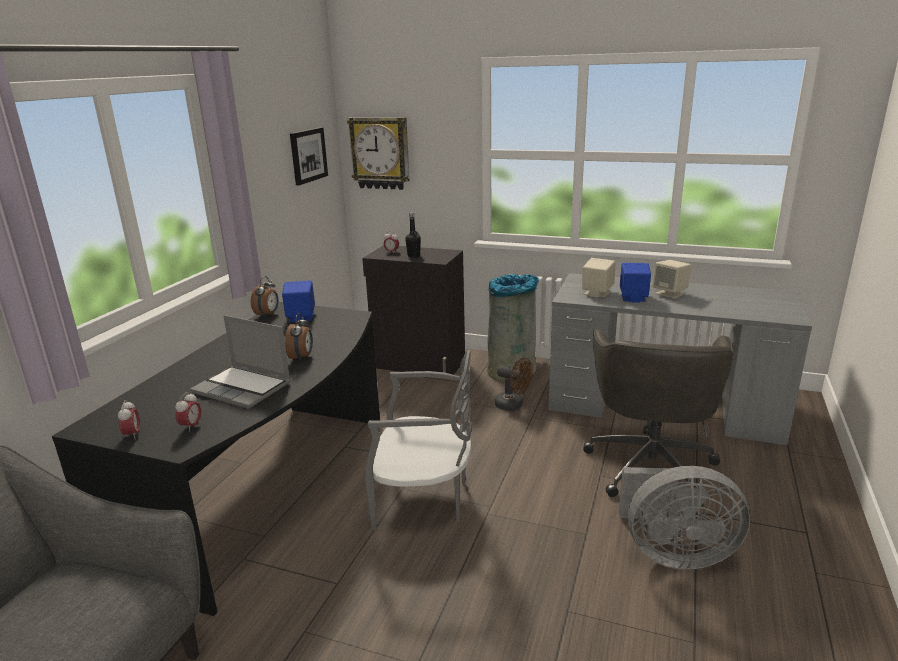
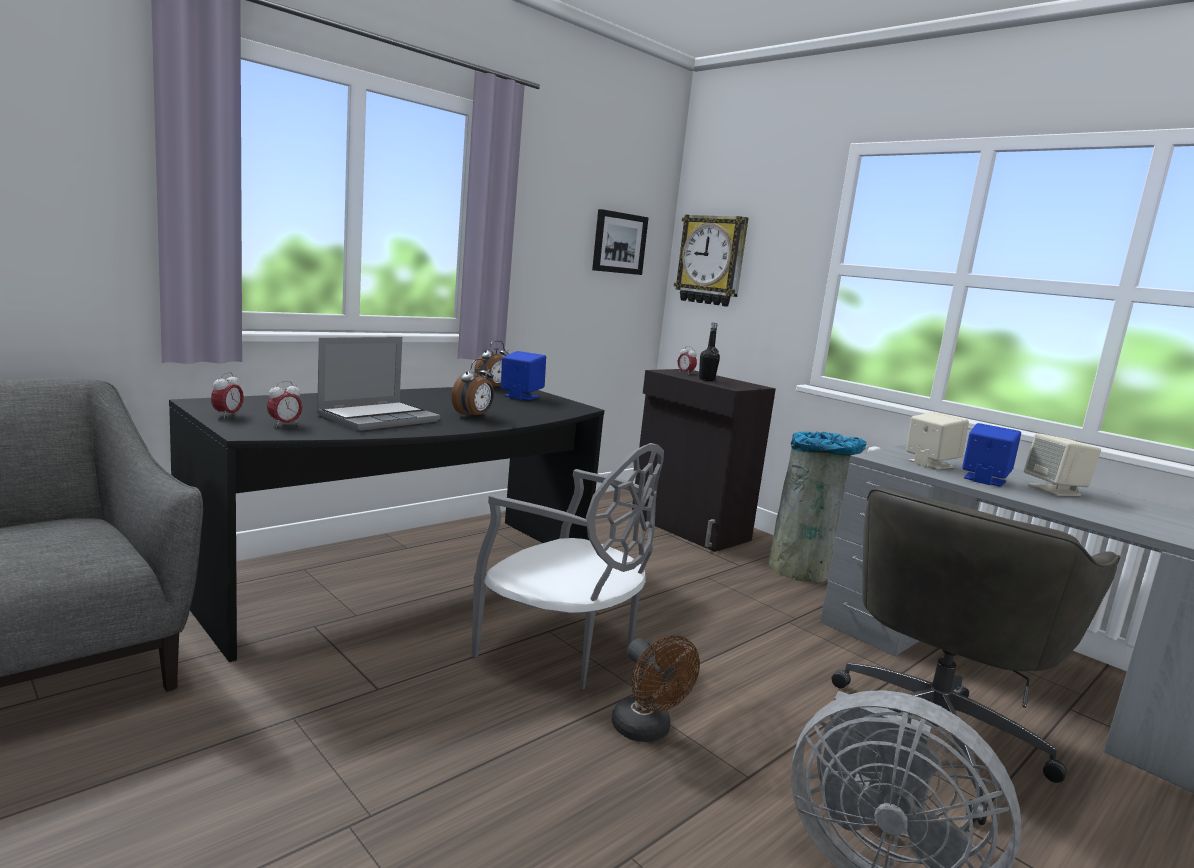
camera: 25 degrees right, 10 degrees down
(243, 388) = (379, 418): laptop -> laptop turned 105 degrees counterclockwise
(513, 405) = (773, 602): brown fan -> brown fan (647, 731)

